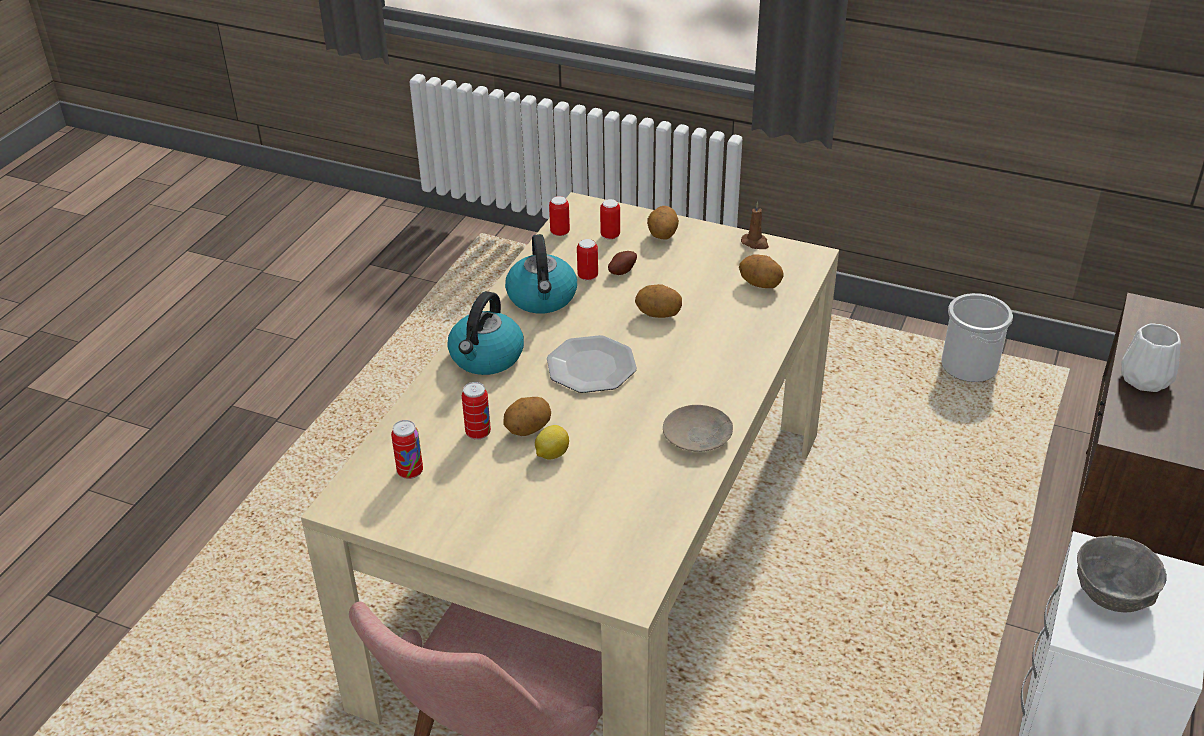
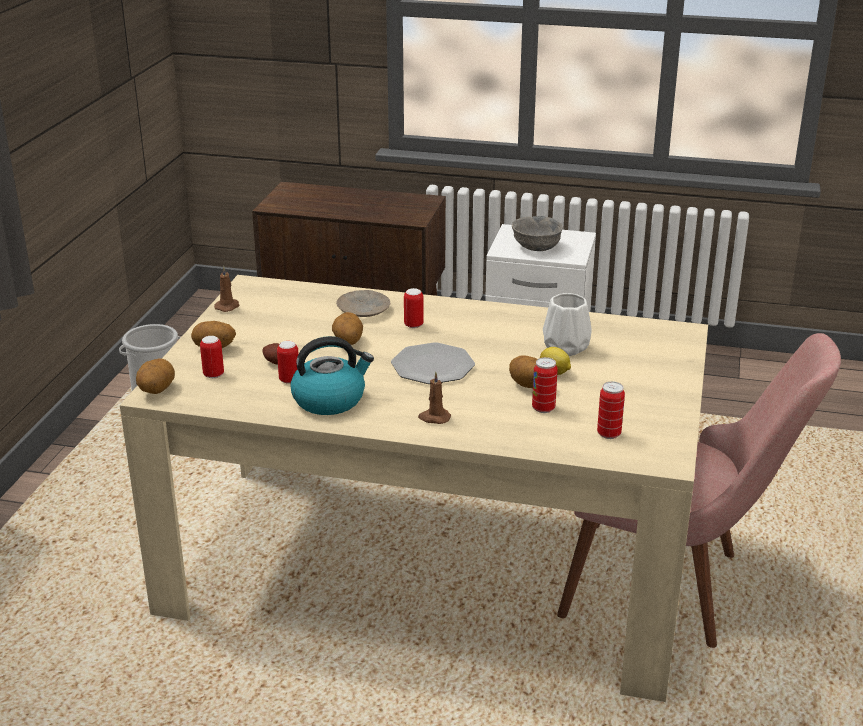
camera: 100 degrees left, 10 degrees down
(486, 357) = (434, 418): kettle -> brown candle
(560, 232) = (206, 402): can -> can (413, 325)
(698, 436) = (506, 317): beige plate -> beige plate (363, 309)
(760, 284) = (295, 302): potato -> potato (156, 390)
(1144, 380) = (355, 211): white vase -> white vase (567, 347)

